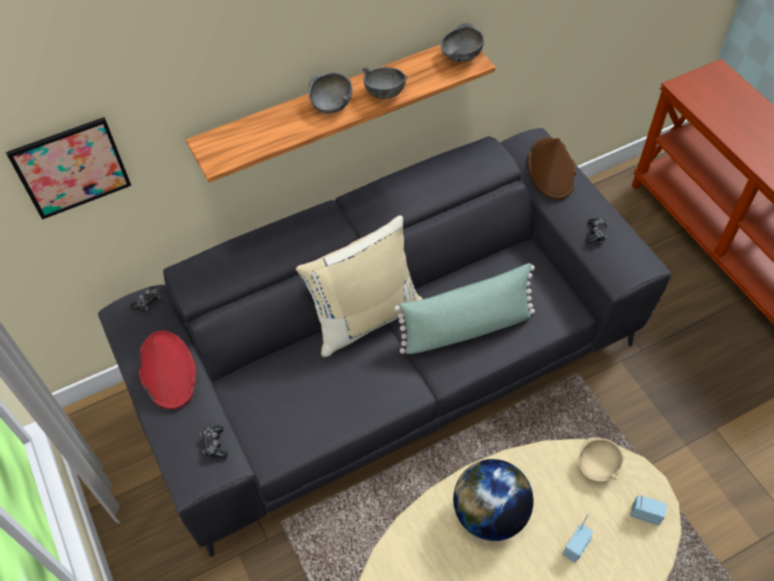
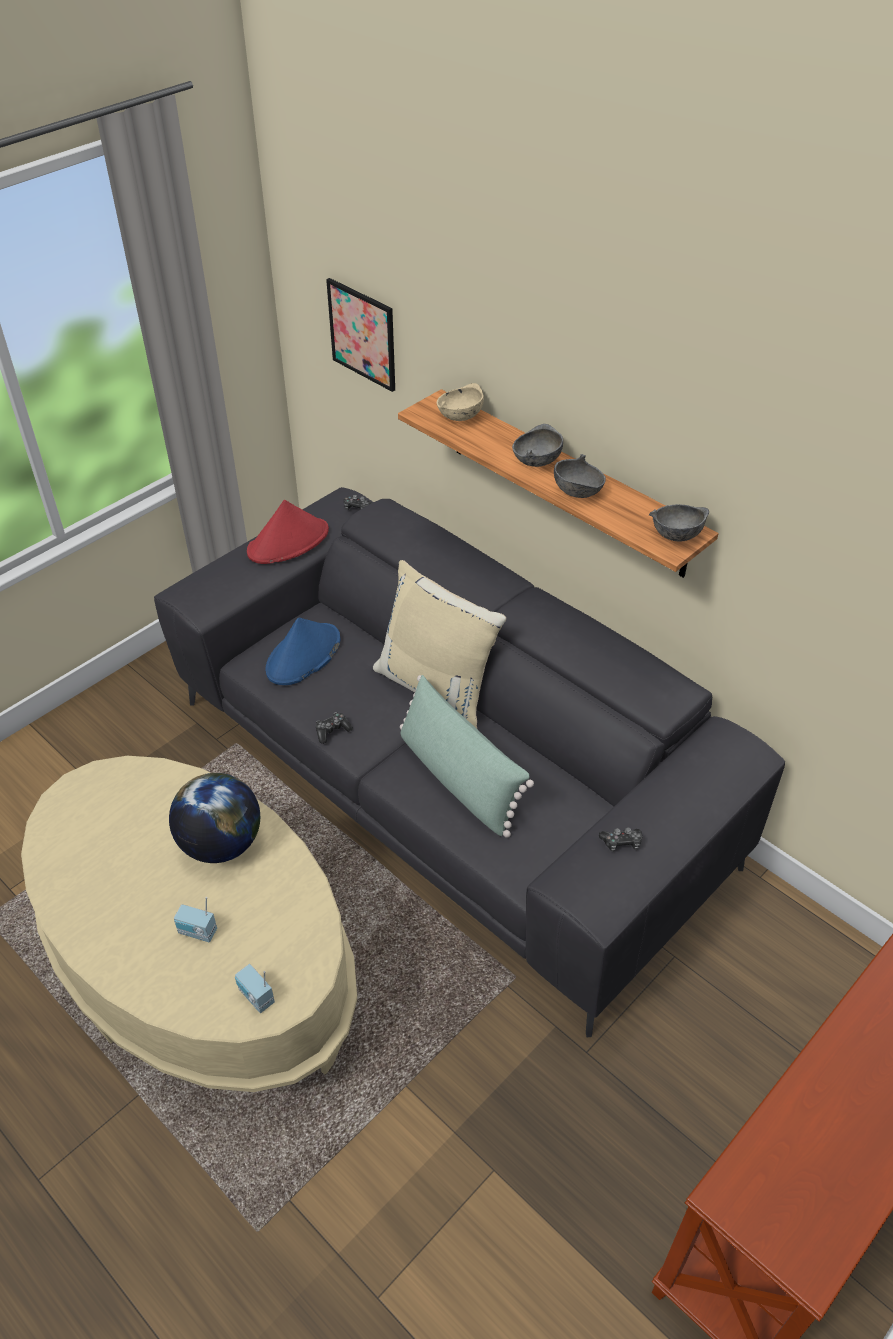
camera: 70 degrees right, 10 degrees down
(214, 444) = (220, 594): game controller -> game controller (332, 731)
(284, 407) = (303, 655): none -> blue hat
(551, 169) = (706, 777): brown hat -> none
(597, 467) = (304, 936): beige bowl -> beige bowl (459, 416)
(645, 513) = (255, 997): radio -> radio turned 135 degrees clockwise

